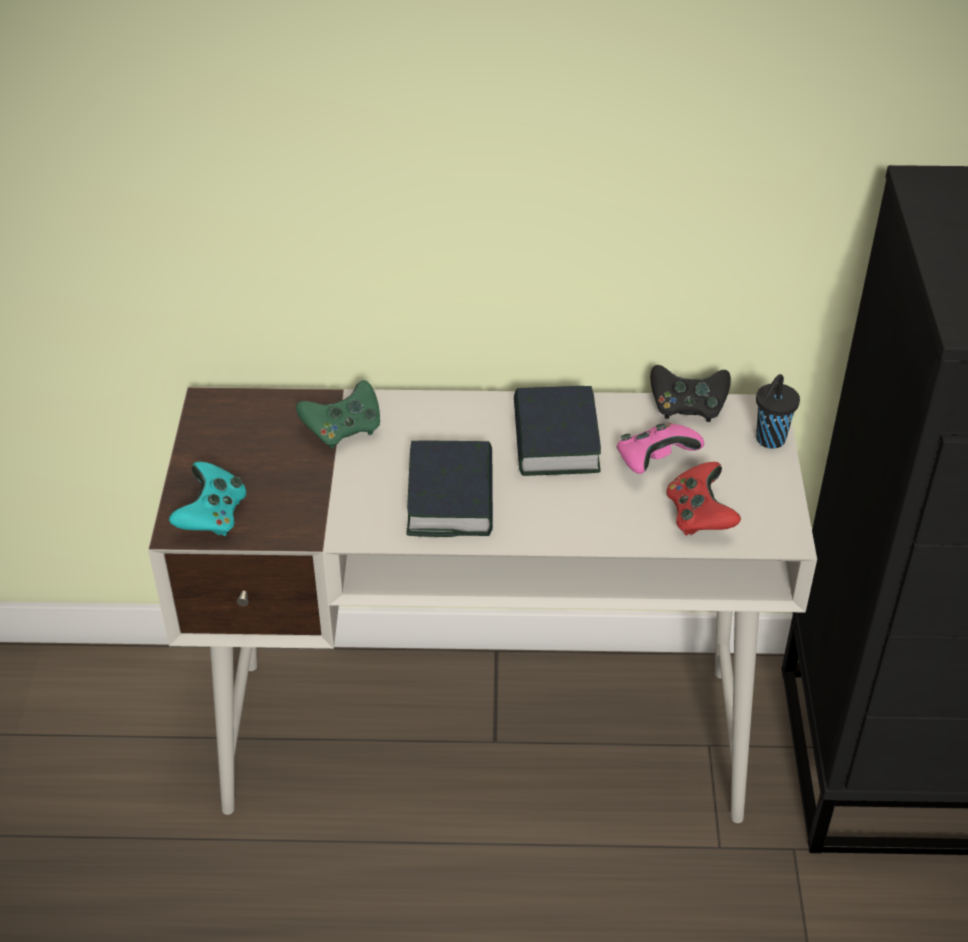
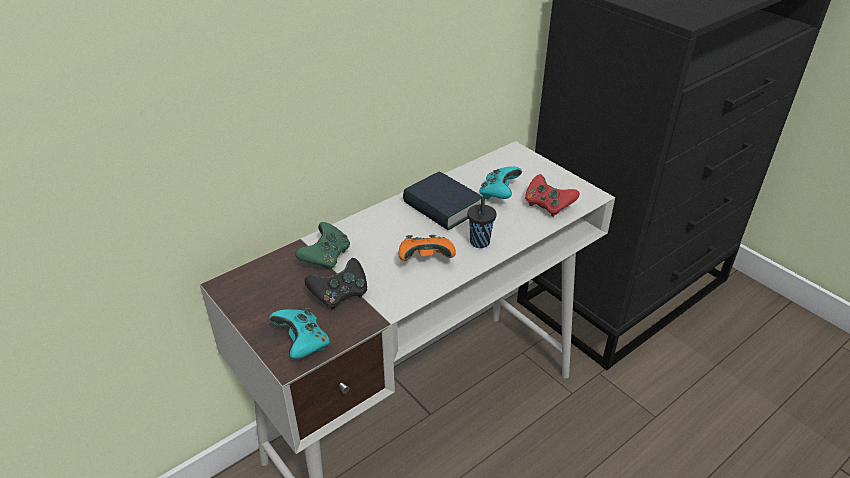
camera: 40 degrees left, 5 degrees down
(451, 498) = (426, 259): book -> orange game controller
(654, 462) = (499, 193): pink game controller -> turquoise game controller
(687, 408) = (482, 165): black game controller -> black game controller (340, 295)
(769, 440) = (533, 161): black cup -> black cup (480, 243)

